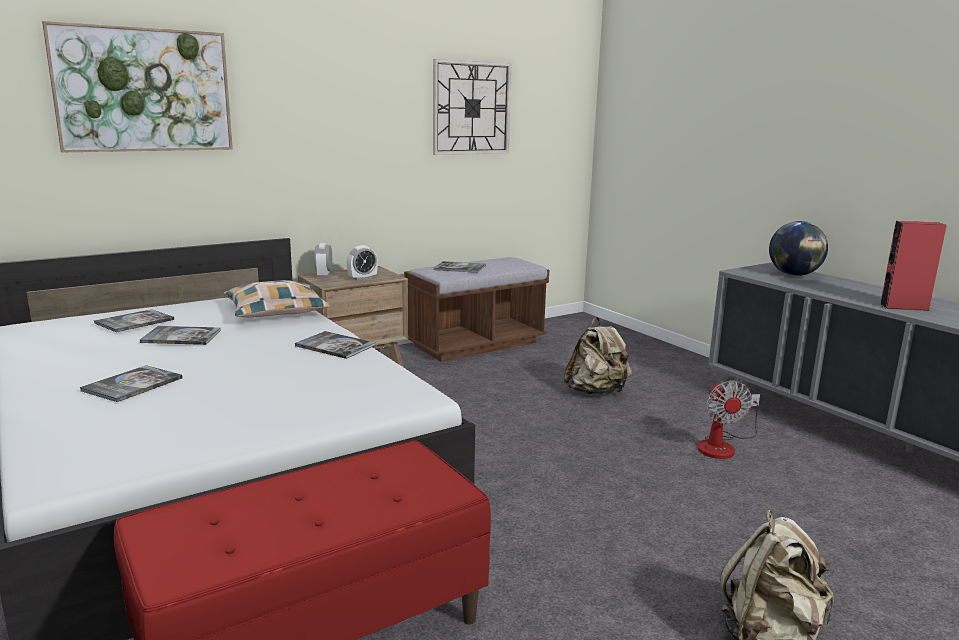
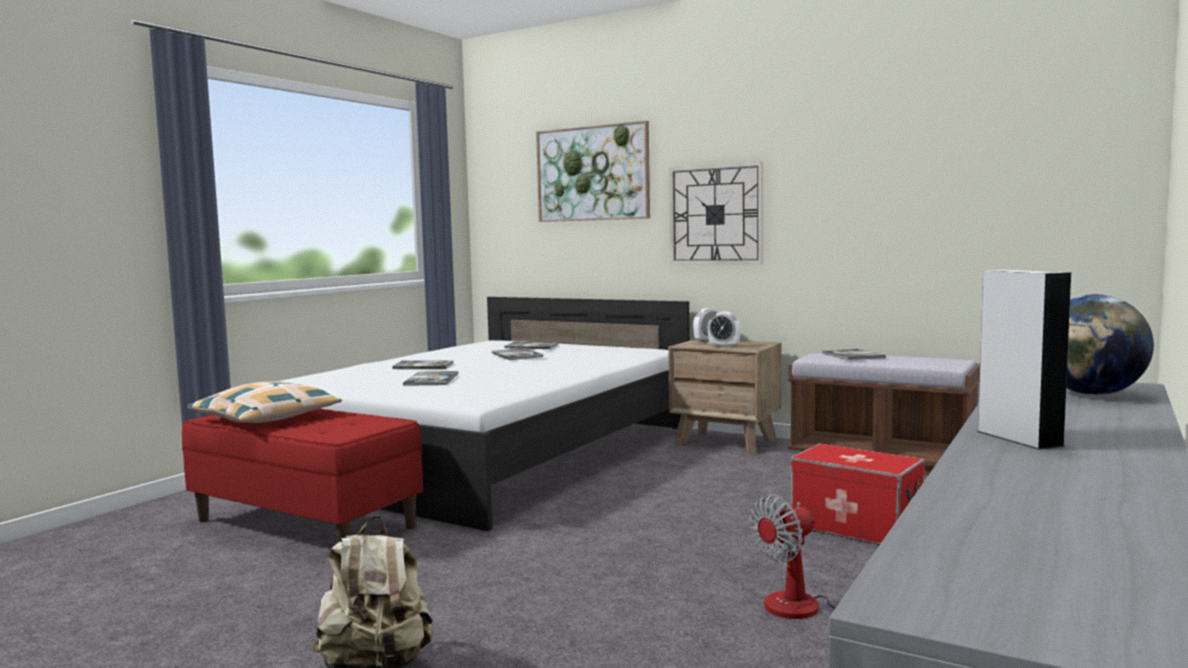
camera: 65 degrees right, 10 degrees down
(276, 311) = (613, 357): pillow -> pillow (266, 418)
(335, 346) = (556, 375): book -> book (431, 380)
(471, 108) = (916, 164): wall clock -> wall clock (715, 215)
(596, 392) = (856, 527): beige backpack -> storage box
(904, 307) = (1019, 438): red speaker -> grey speaker

